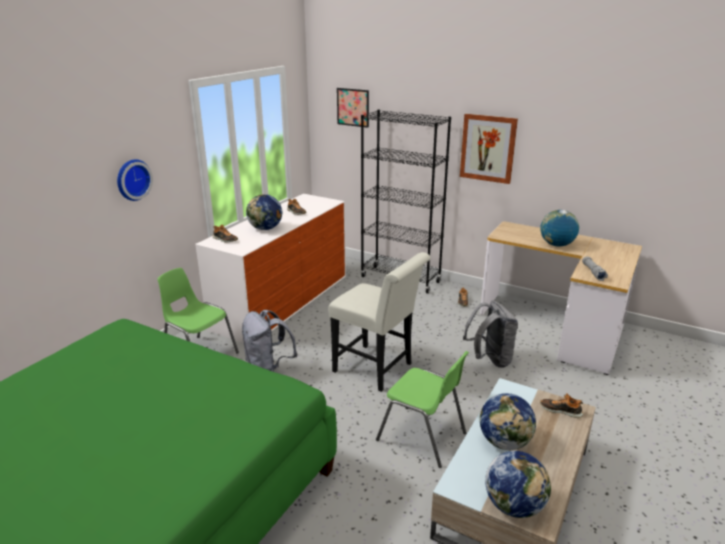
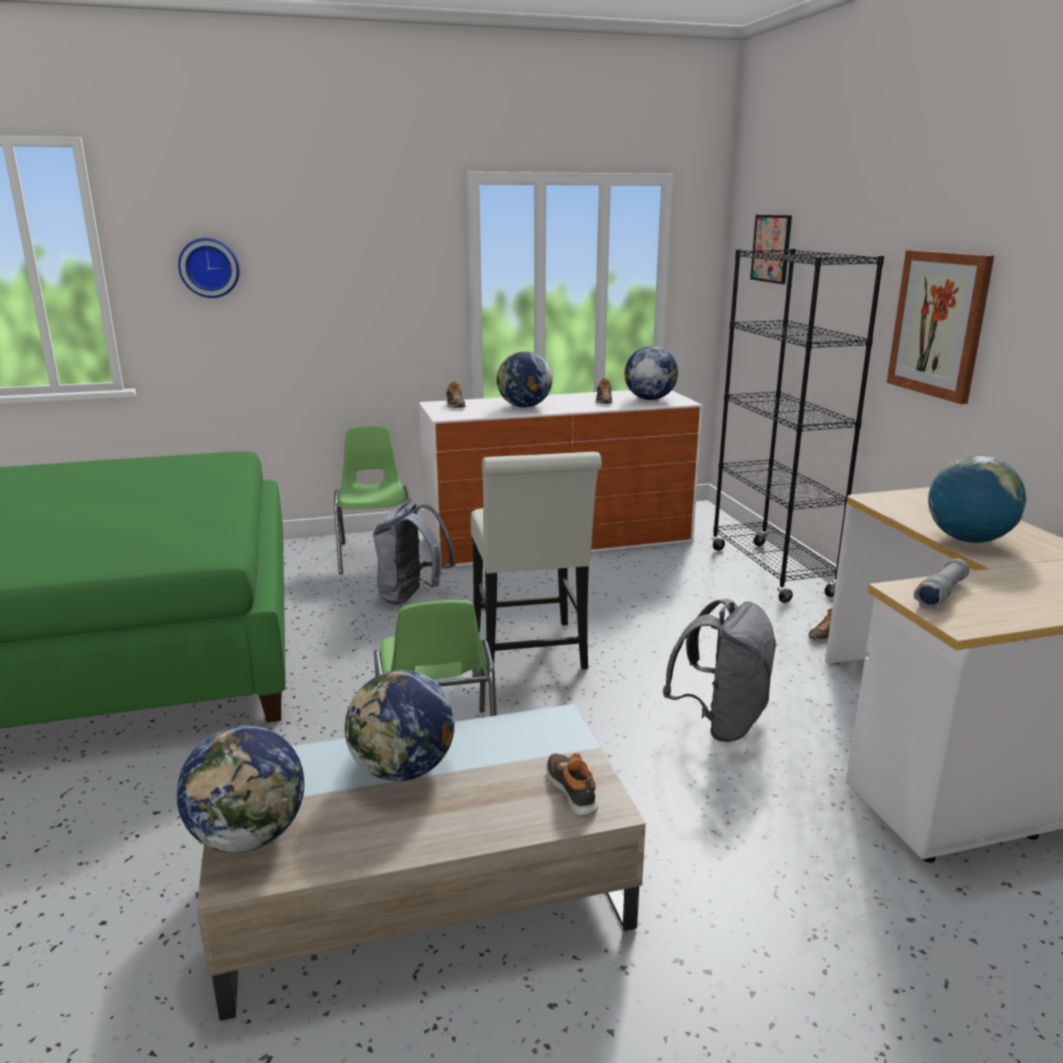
camera: 45 degrees right, 5 degrees down
(132, 179) = (348, 292): wall clock -> wall clock (209, 268)
(314, 204) = (649, 399): none -> globe

